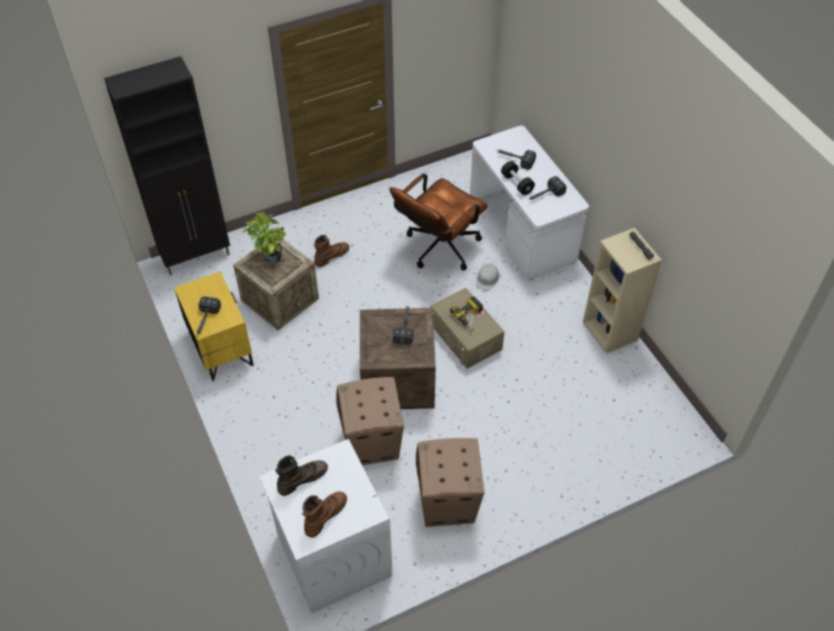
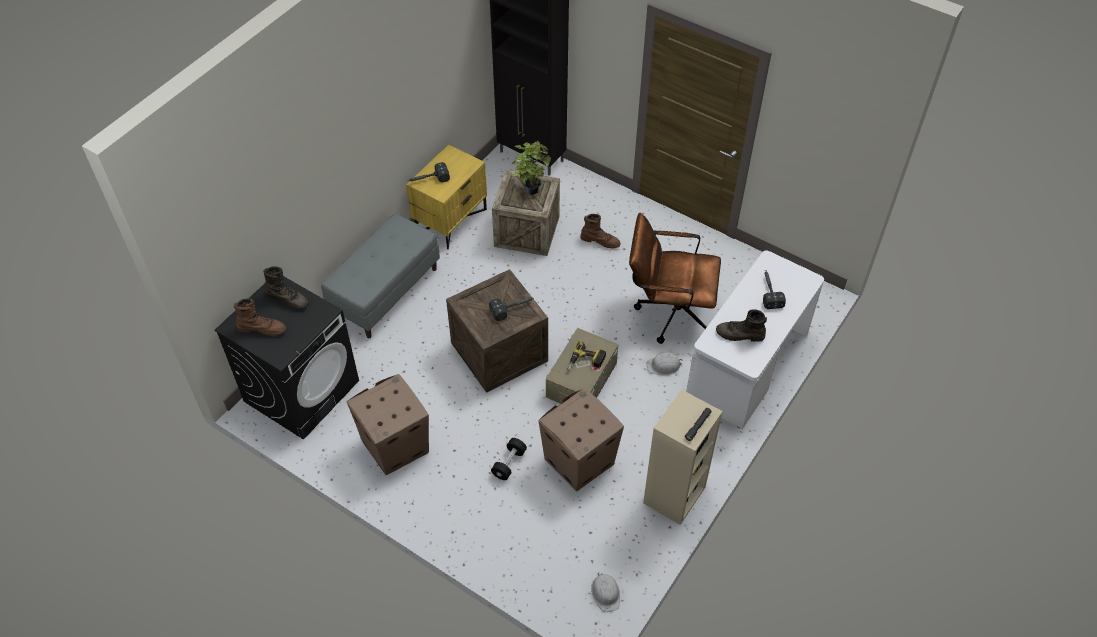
camera: 60 degrees right, 0 degrees up
(266, 436) = (385, 292): none -> grey bench
(333, 554) = (302, 390): white washing machine -> black washing machine
(372, 443) = (421, 365): cardboard box -> cardboard box (578, 462)
(517, 184) = (738, 307): black dumbbell -> black dumbbell (509, 463)
(544, 195) = (740, 335): hammer -> brown boot
(673, 415) = (606, 593): none -> white hard hat

